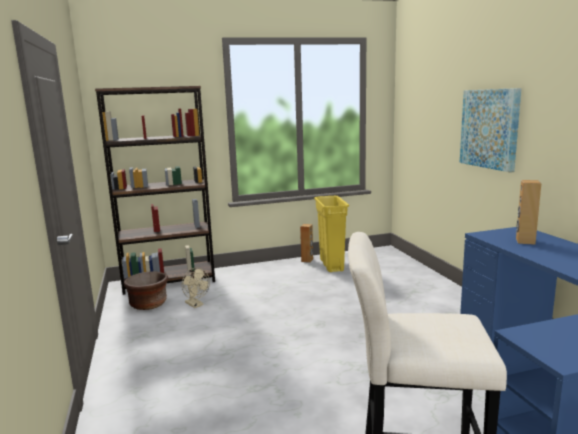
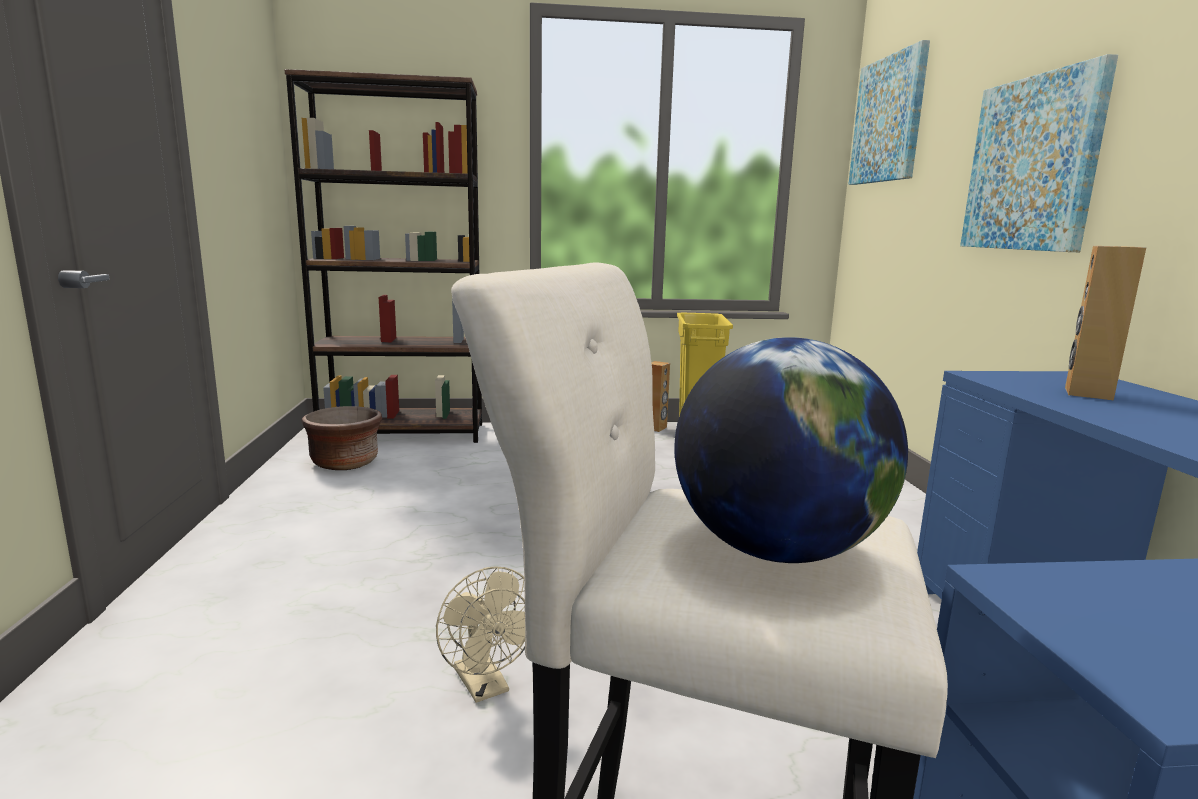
camera: 10 degrees right, 0 degrees up
(196, 305) = (422, 473): beige fan -> beige fan (486, 686)
(415, 92) = (888, 120): none -> picture
(443, 334) = (776, 550): none -> globe

